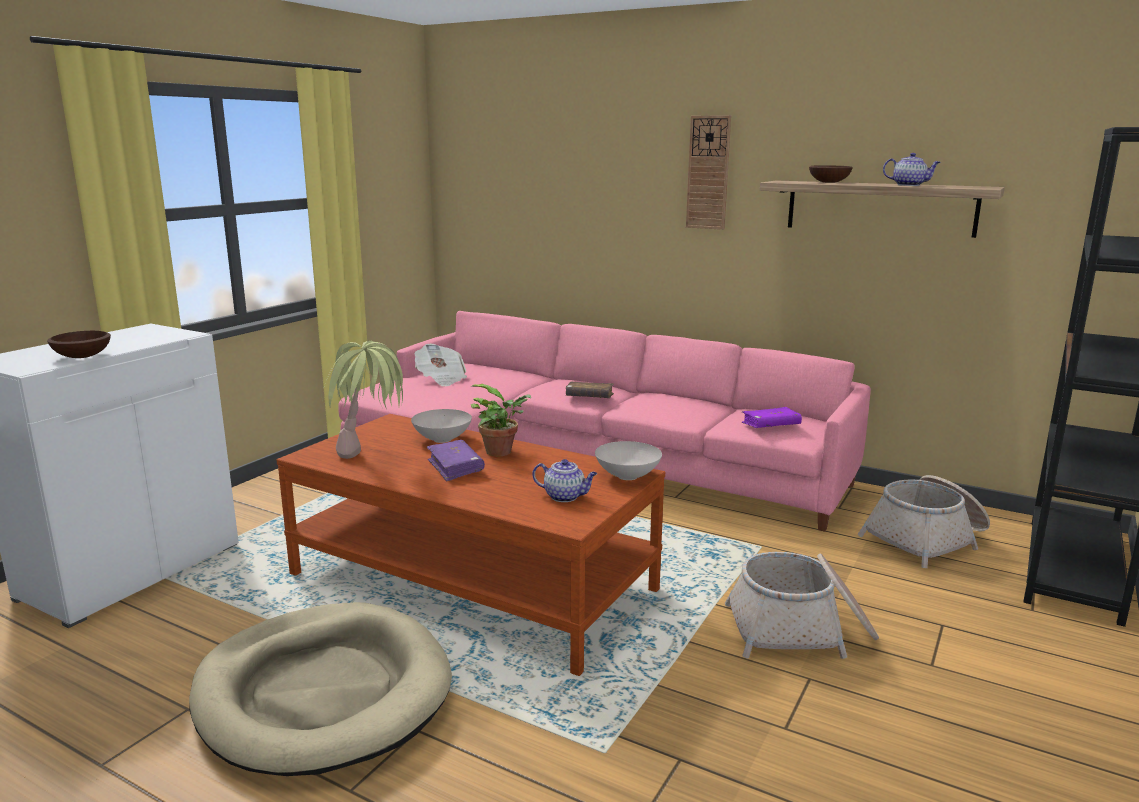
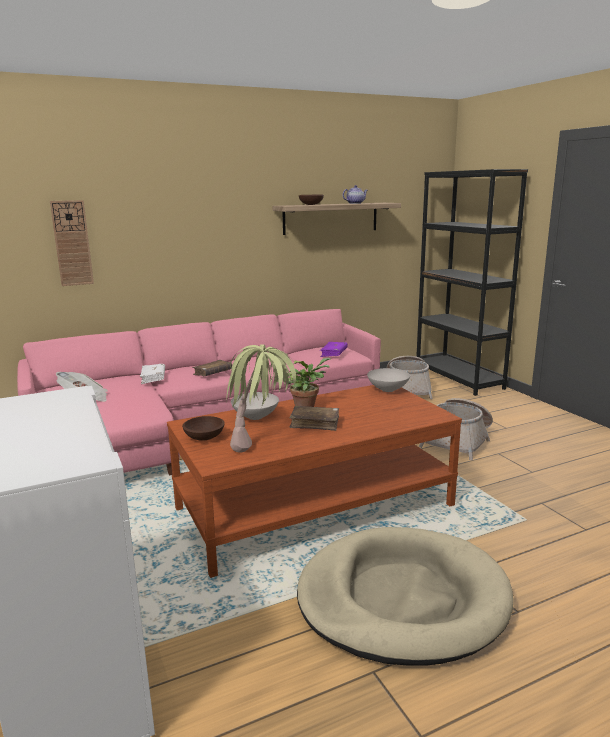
camera: 55 degrees left, 0 degrees up
(81, 356) = (77, 436): brown bowl -> brown bowl (204, 438)
(455, 467) = (315, 423): purple book -> brown book
(535, 382) = (153, 378): none -> white book
(565, 496) = (399, 408): teapot -> none
(708, 173) = (228, 203): wall clock -> wall clock (72, 243)

